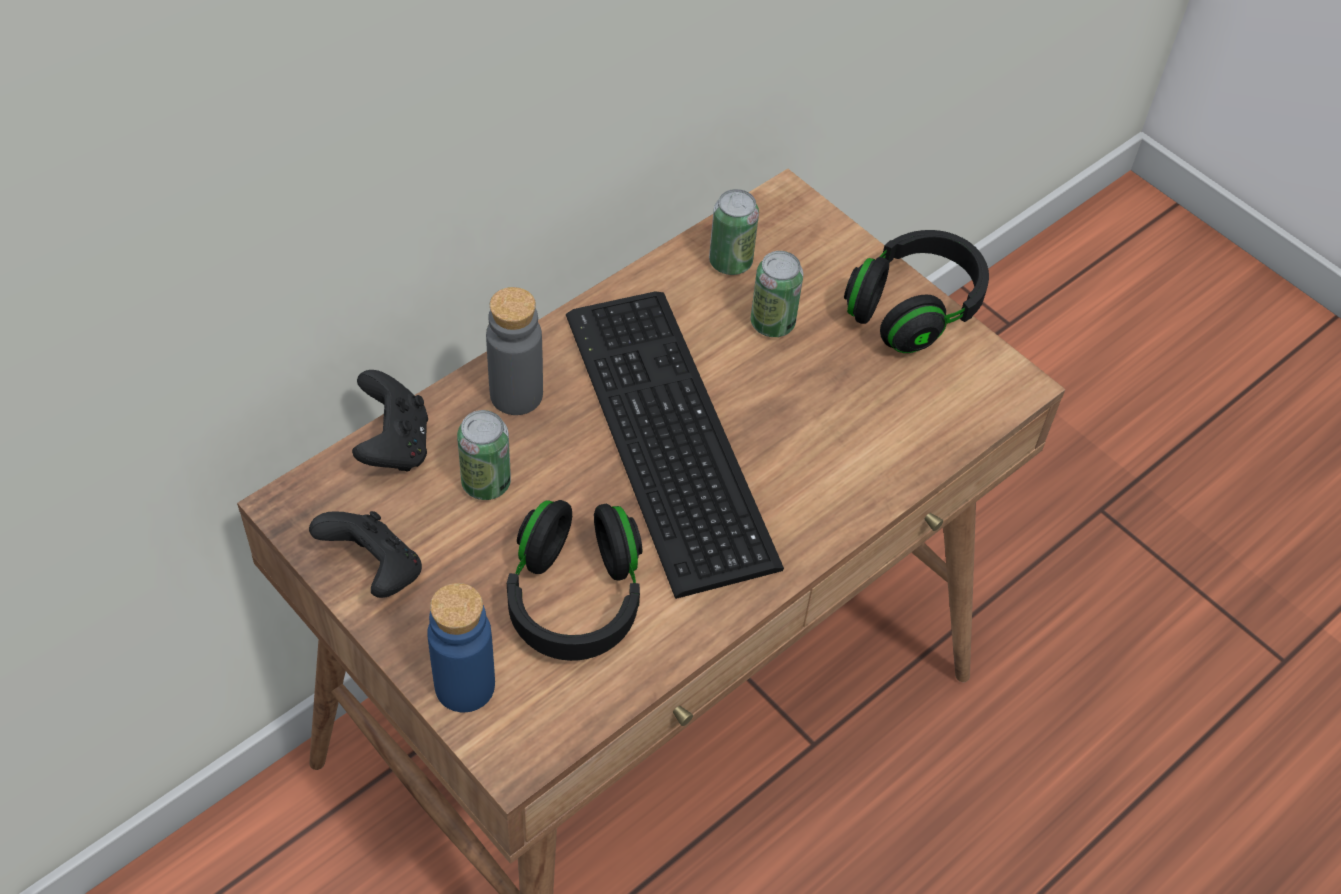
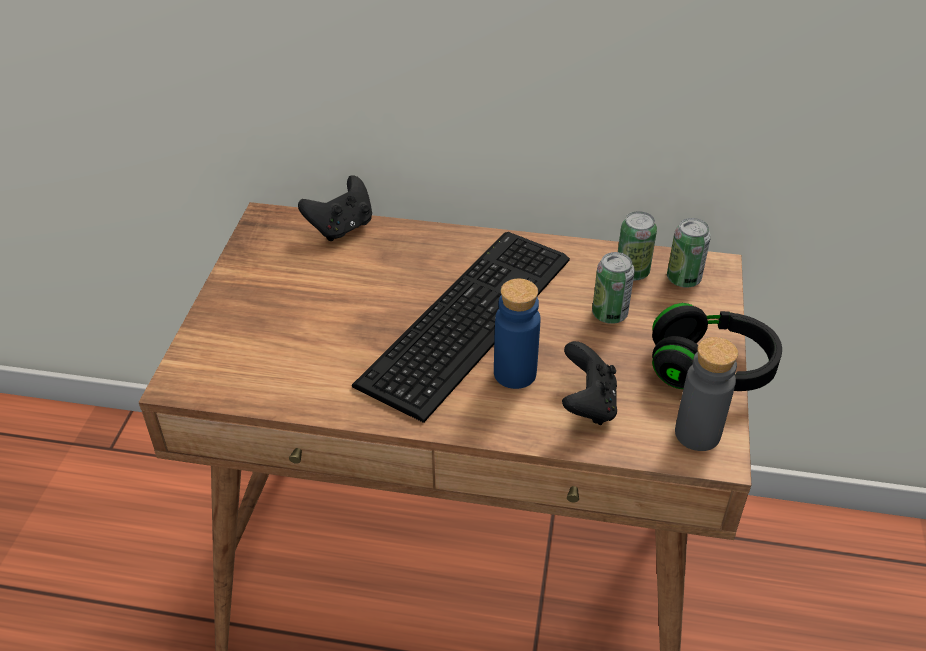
camera: 55 degrees right, 10 degrees down
(375, 571) = (253, 266): black game controller -> black game controller (588, 404)
(465, 686) = (209, 338): blue bottle -> blue bottle (515, 373)
(486, 483) = (353, 271): can -> can (683, 279)
(516, 394) = (426, 248): grey bottle -> grey bottle (697, 434)
(575, 599) = (309, 347): black headphones -> none

